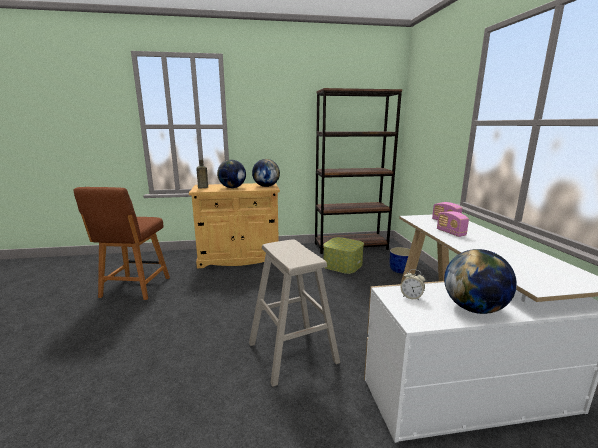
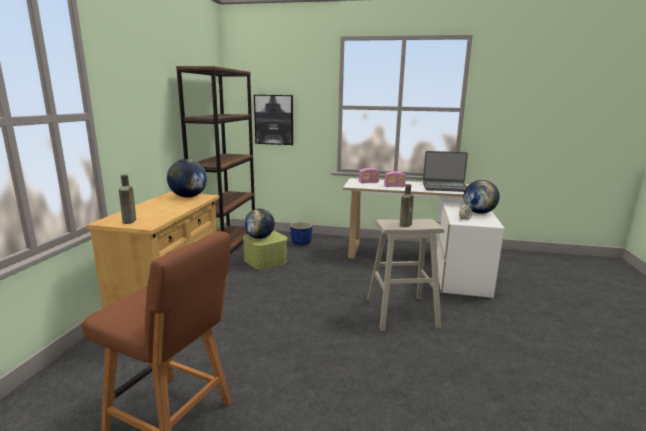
camera: 70 degrees left, 0 degrees up
(232, 187) = (165, 209): globe -> globe (259, 237)
(286, 251) = (406, 224): none -> brown bottle
(425, 138) = (274, 119): none -> picture
(517, 259) = (445, 187): none -> laptop

